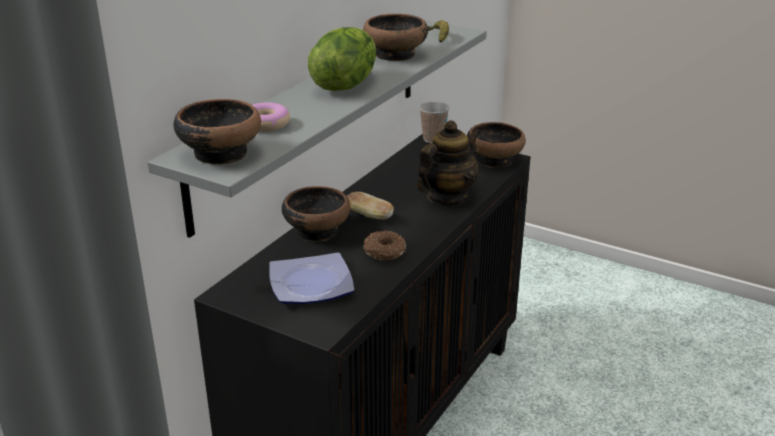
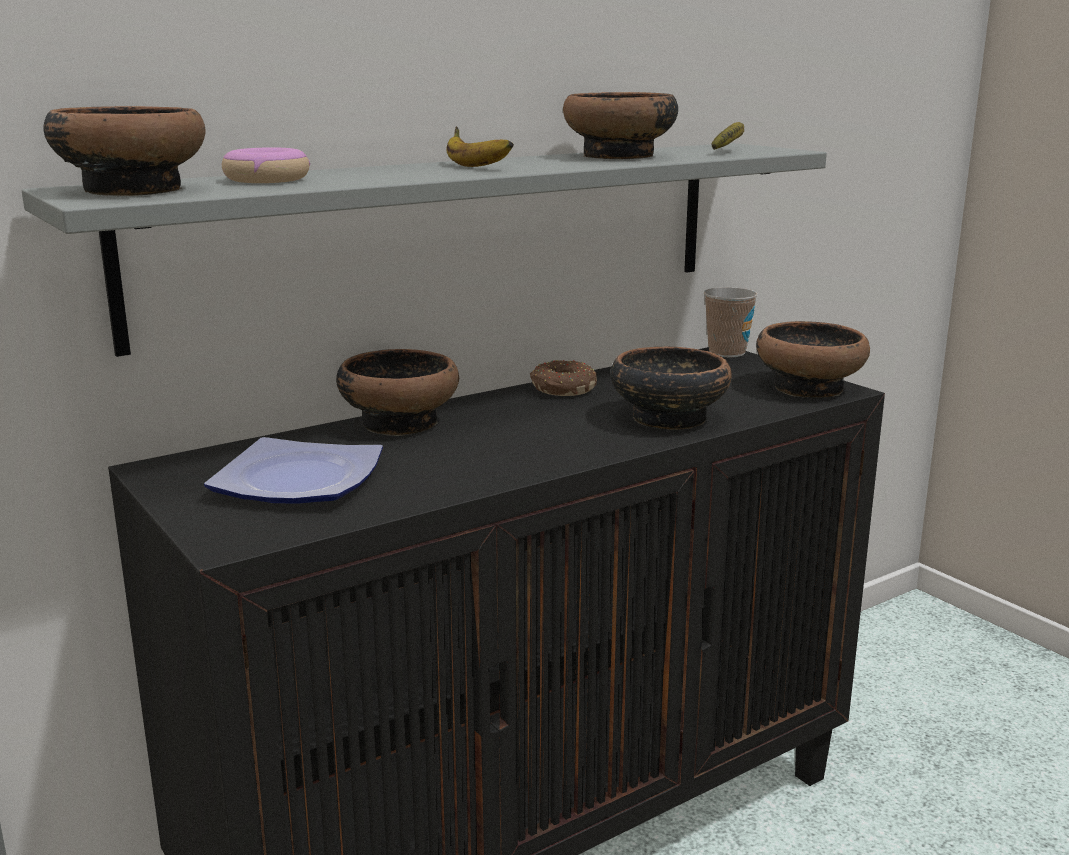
camera: 25 degrees right, 10 degrees down
(344, 84) = (474, 166): lettuce -> banana
(369, 216) = (506, 419): bread -> none
(384, 252) = (470, 465): donut -> donut (563, 389)
(447, 197) = (667, 418): teapot -> bowl

